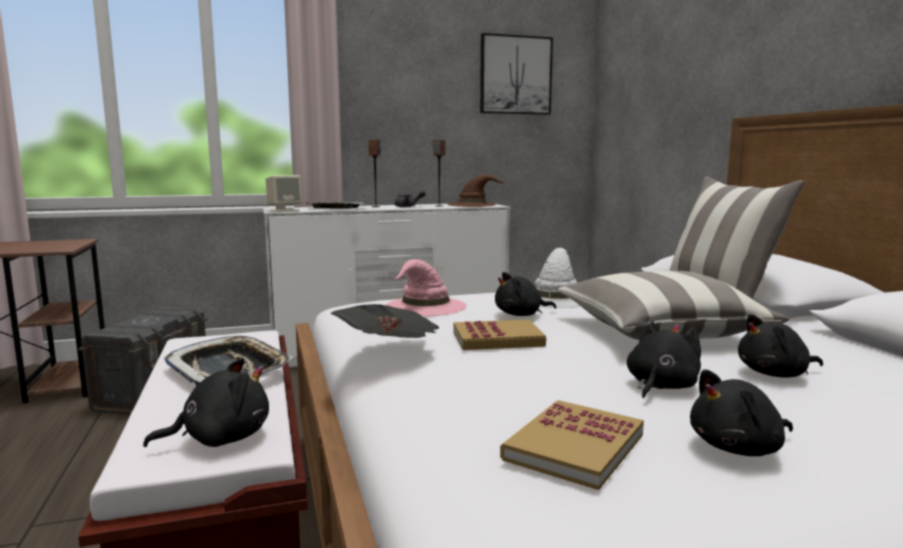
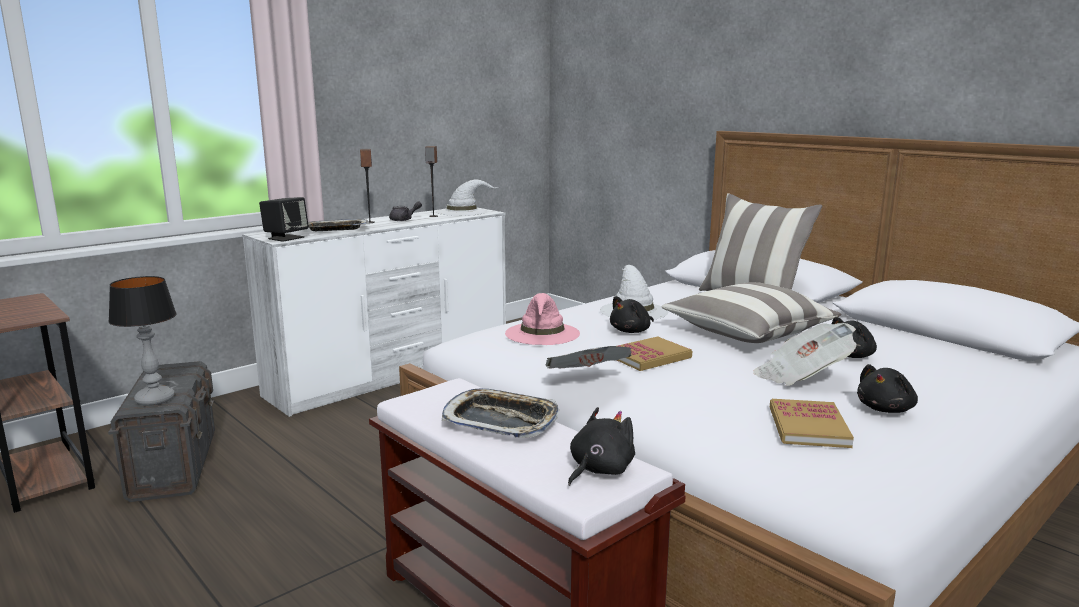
camera: 25 degrees left, 5 degrees up
(125, 329) = (154, 400): none -> table lamp
(284, 210) = (286, 238): beige speaker -> black speaker
(472, 205) = (462, 211): brown hat -> white hat
(515, 75) = (479, 67): picture -> none
(660, 386) = (801, 377): black plush toy -> newspaper

